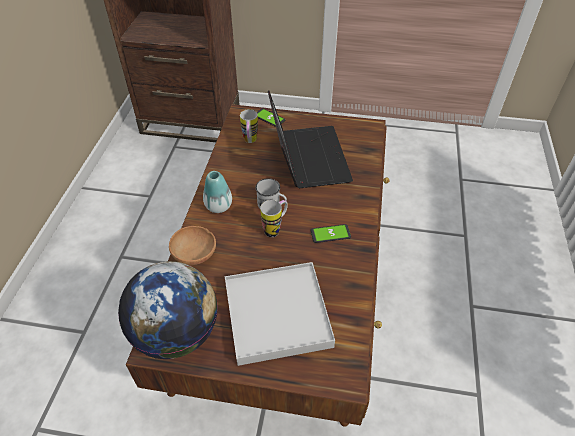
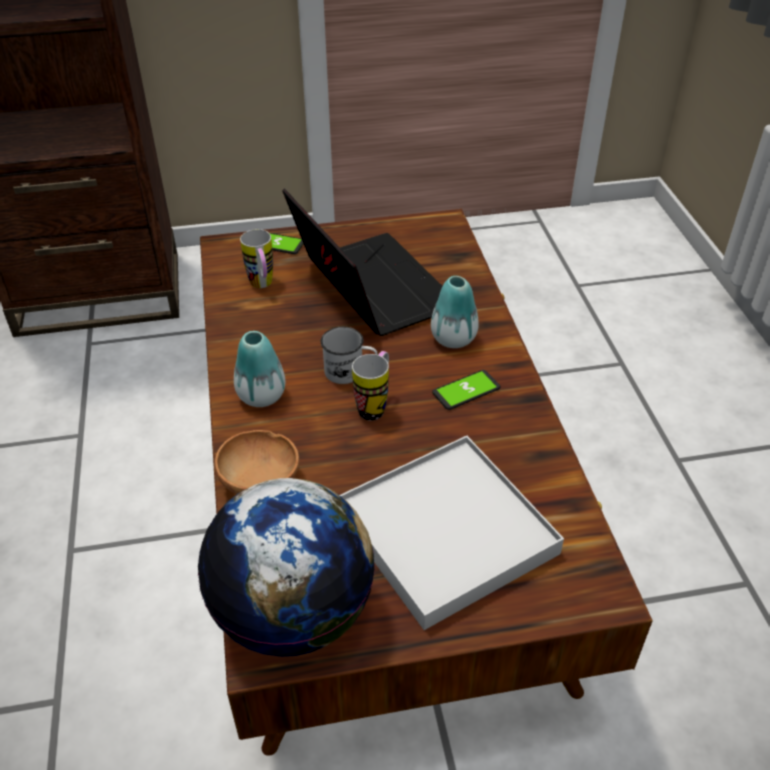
camera: 20 degrees left, 5 degrees down
(339, 200) = (453, 339): none -> vase

